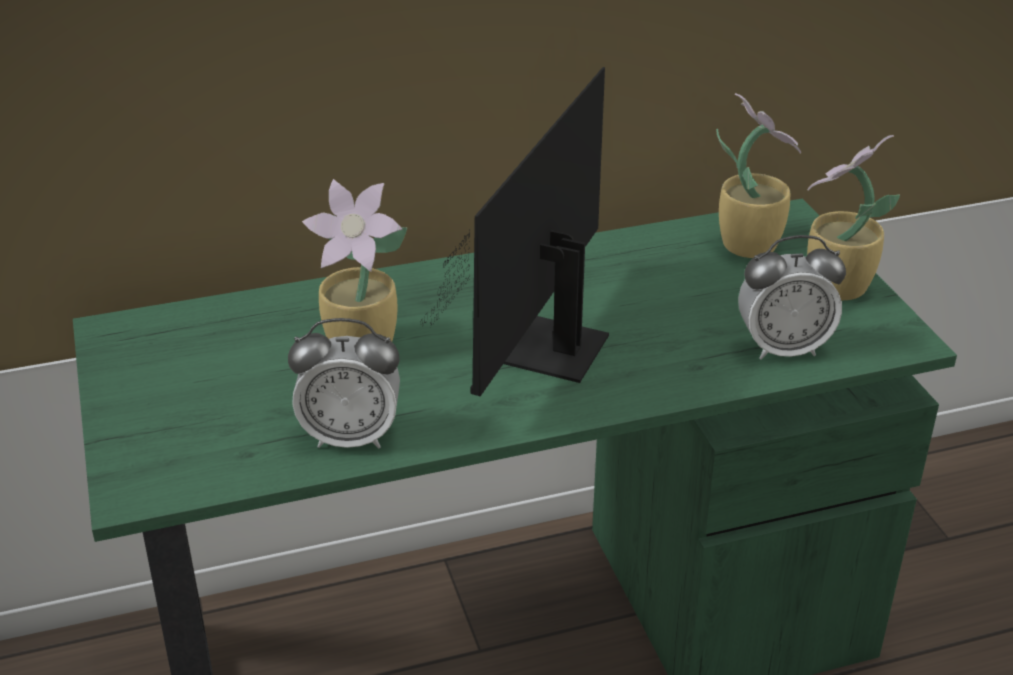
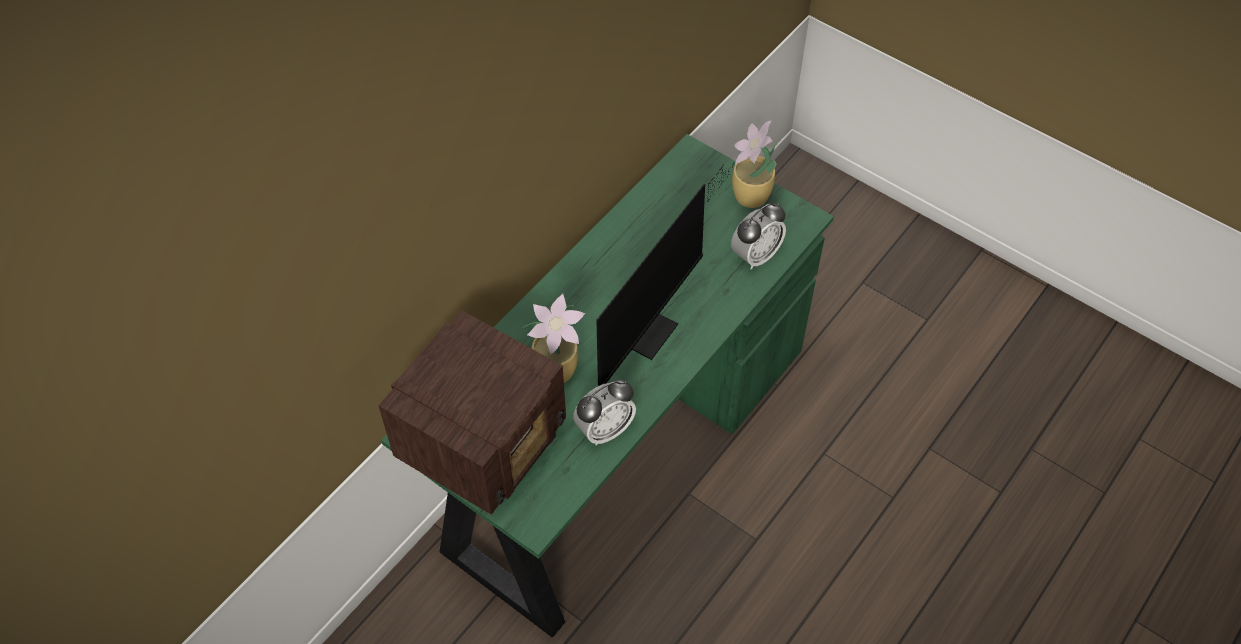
camera: 35 degrees left, 20 degrees up
(186, 373) = (484, 439): none -> radio
(544, 357) = (650, 325): monitor -> monitor turned 135 degrees counterclockwise
(748, 244) = (686, 186): potted plant -> none

